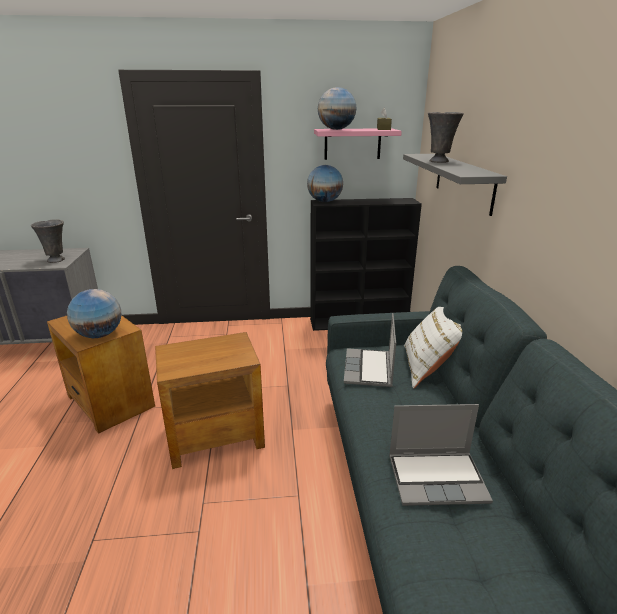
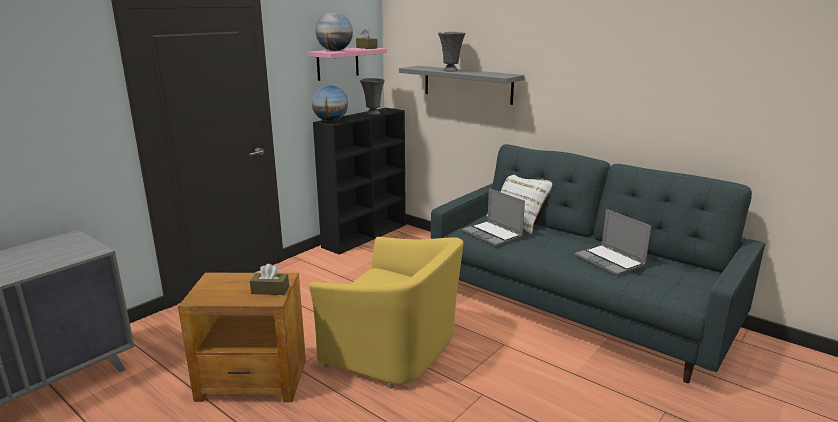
camera: 45 degrees left, 5 degrees down
(57, 260) = (75, 249): grey vase -> grey vase (373, 113)
(99, 335) = (270, 290): globe -> brown tissue box
(214, 436) = (394, 349): brown side table -> yellow armchair
(437, 478) = (610, 261): laptop -> laptop turned 105 degrees clockwise

